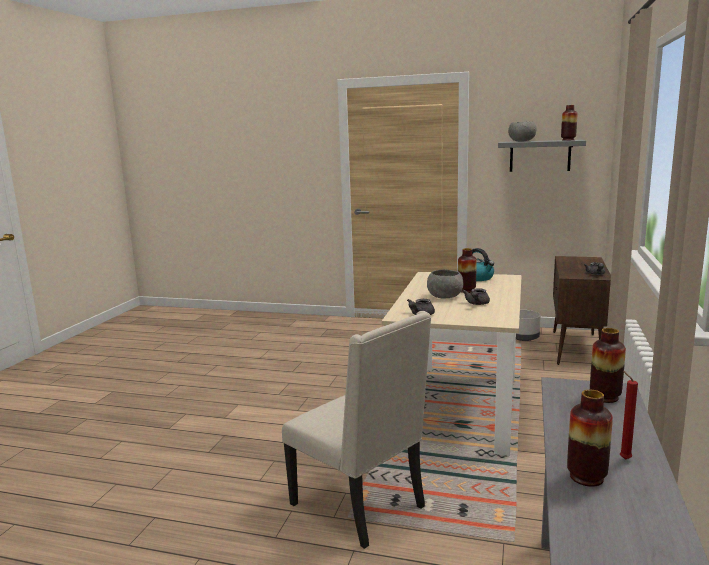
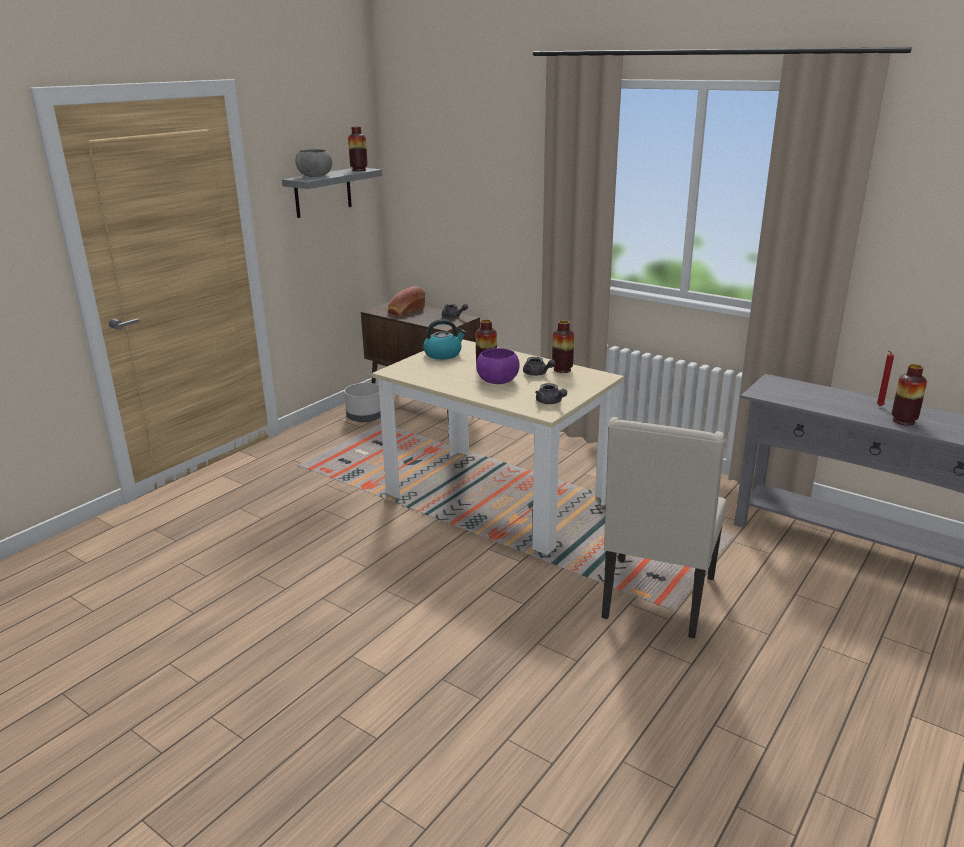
camera: 70 degrees left, 10 degrees up
(361, 506) = (656, 599): beige chair -> beige chair turned 135 degrees clockwise
(445, 297) = (498, 381): grey bowl -> purple bowl
(580, 263) = (405, 311): none -> bread
(605, 397) = (786, 387): vase -> vase (562, 370)

